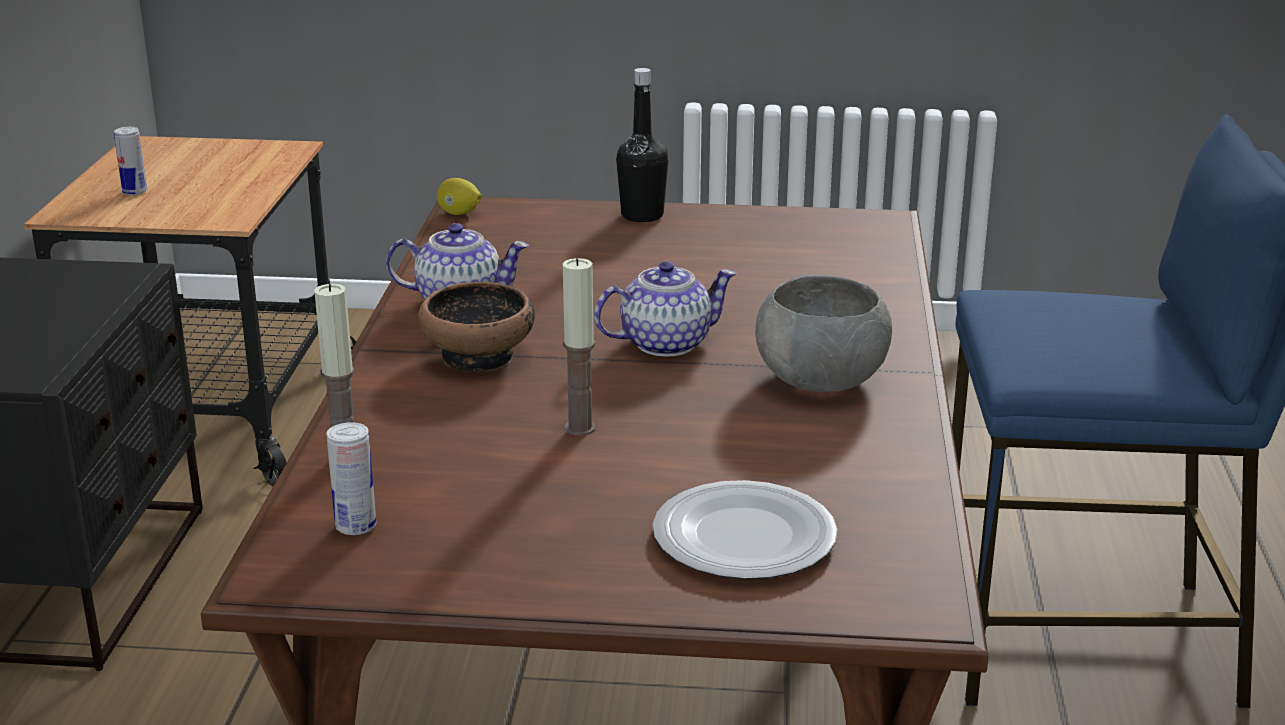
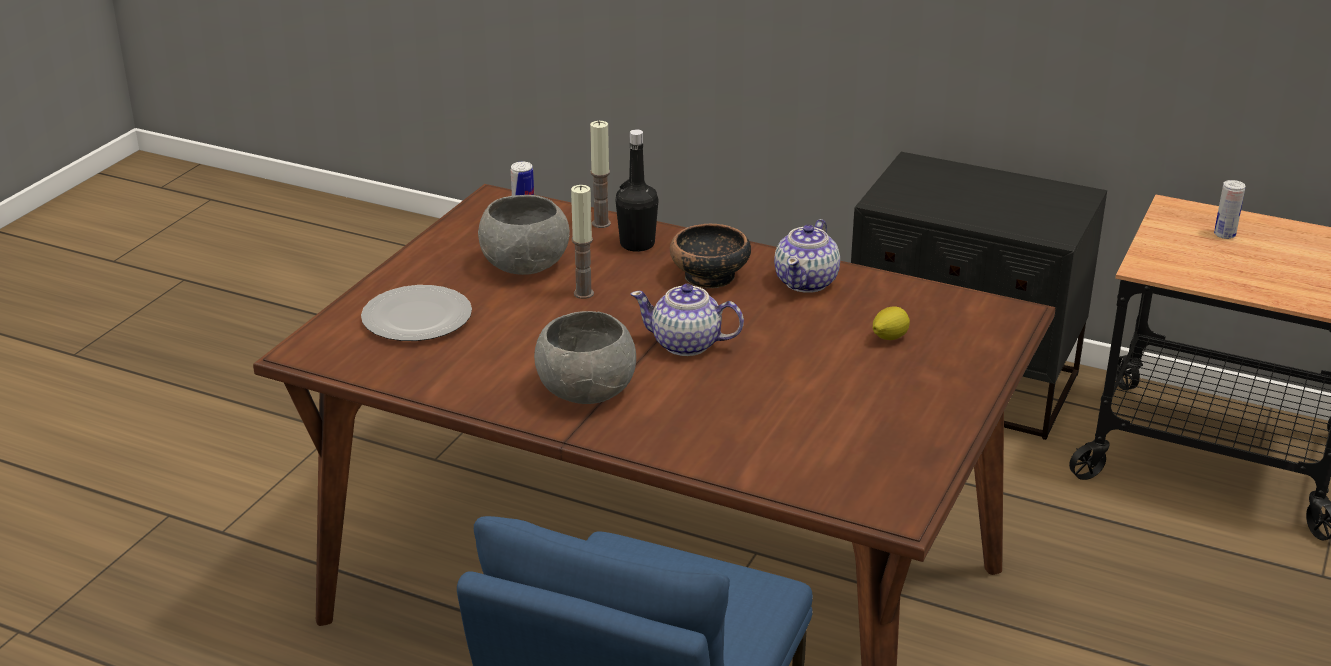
camera: 110 degrees right, 5 degrees up
(459, 214) = (995, 305): lemon -> lemon (889, 338)
(520, 489) = (525, 265): none -> grey bowl
(642, 215) = (959, 386): black bottle -> black bottle (637, 244)
(664, 343) = (687, 344): teapot -> teapot turned 105 degrees clockwise

